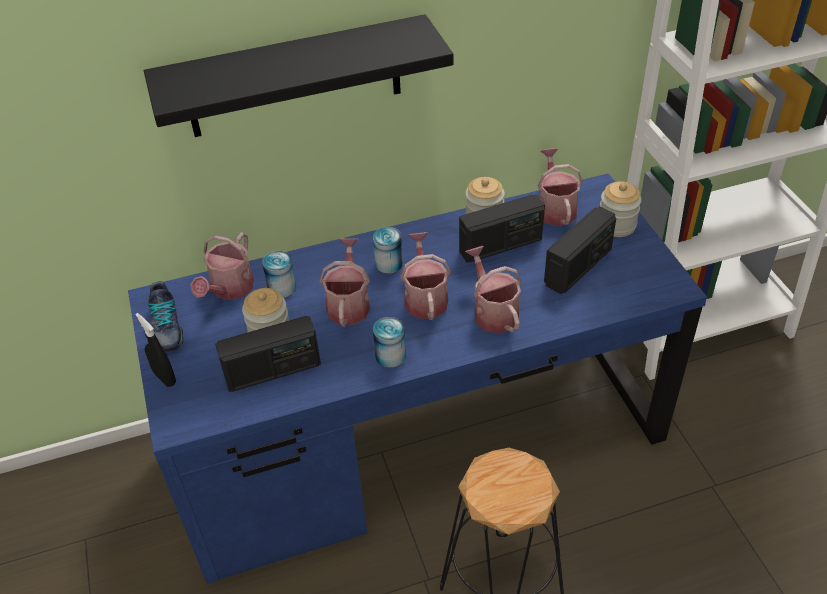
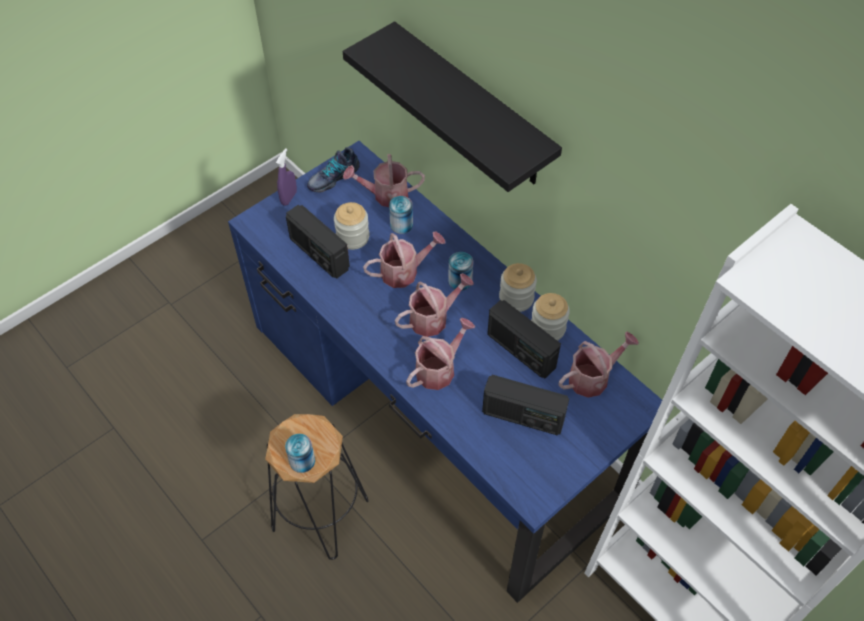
camera: 65 degrees right, 10 degrees up
(164, 378) = (289, 198): black spray bottle -> purple spray bottle
(390, 355) = (362, 317): can -> can (302, 461)
(616, 225) = (595, 432): jar -> jar (516, 298)

